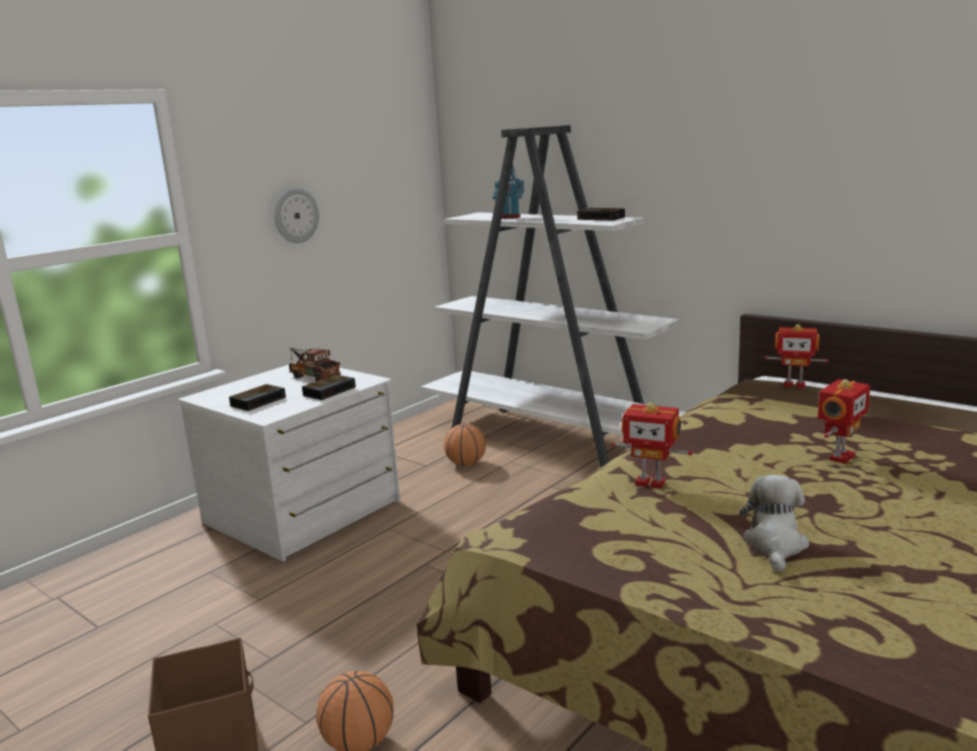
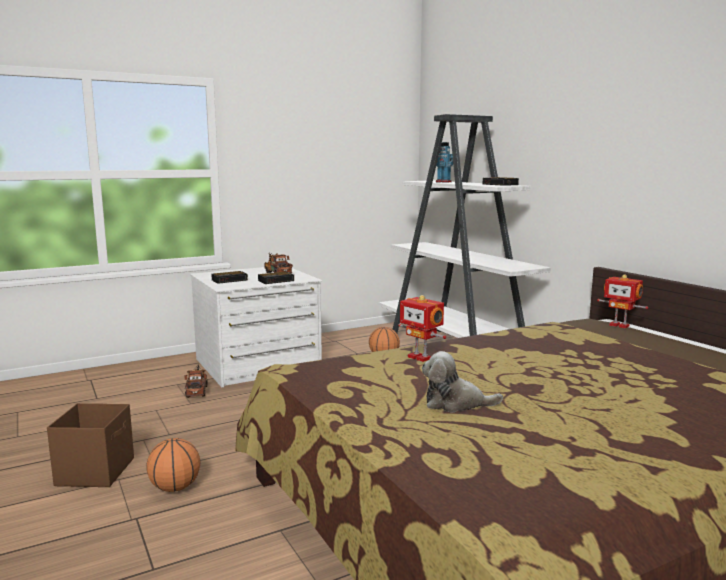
camera: 20 degrees right, 5 degrees down
(250, 575) = (197, 390): none -> toy truck
(295, 215) = (297, 169): wall clock -> none
(775, 545) = (455, 403): plush toy -> plush toy turned 120 degrees counterclockwise
(840, 457) = (584, 367): toy robot -> none

